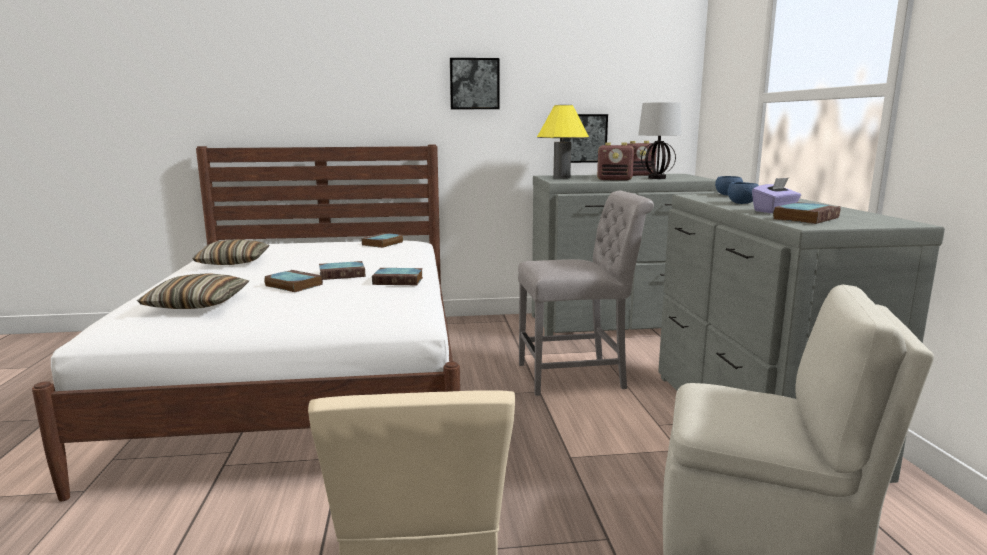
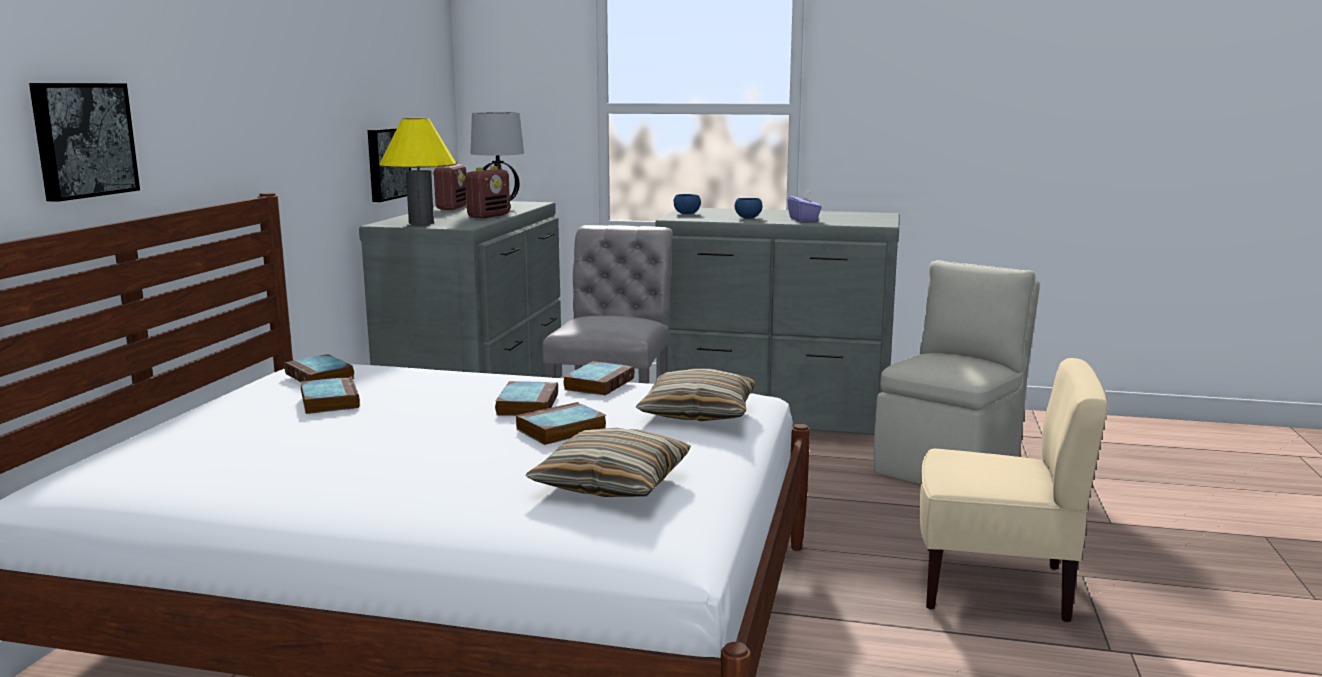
camera: 70 degrees left, 0 degrees up
(233, 262) = (312, 466): pillow -> pillow (698, 412)
(474, 84) = (288, 85): picture -> picture (82, 140)
(805, 218) = (846, 220): book -> book (329, 401)

